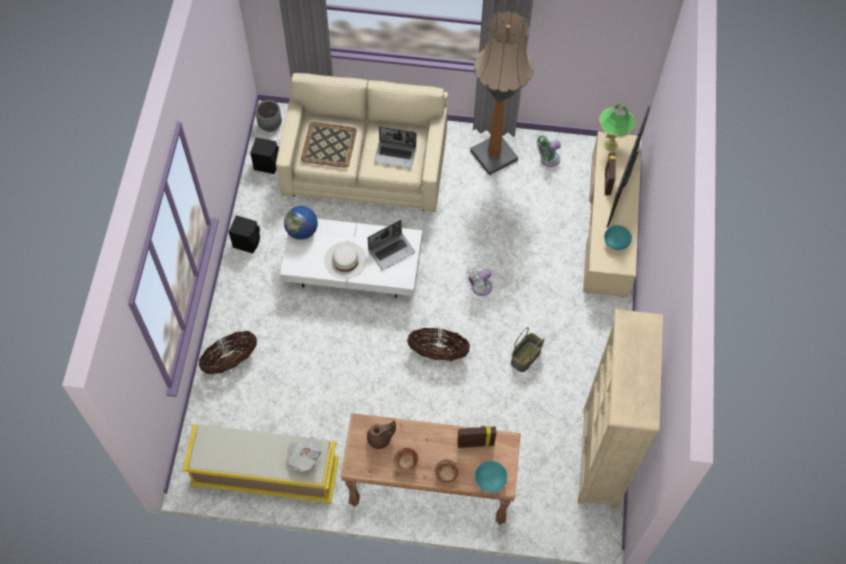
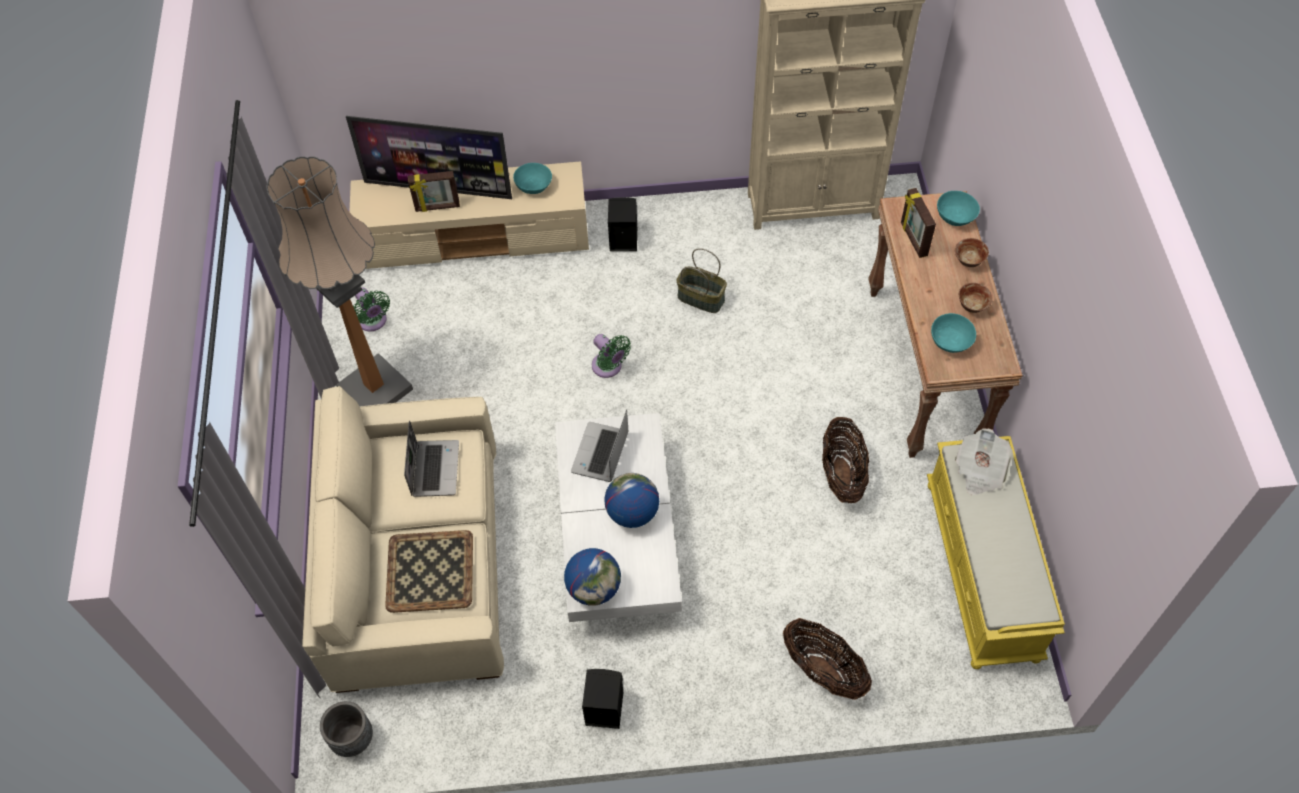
camera: 100 degrees left, 5 degrees down
(267, 163) = (438, 720): black speaker -> black speaker (622, 239)
(345, 260) = (632, 513): white hat -> globe
(380, 439) = (950, 341): brown teapot -> turquoise bowl
(391, 251) = (601, 454): laptop -> laptop turned 120 degrees counterclockwise
(438, 352) = (724, 397): basket -> basket (842, 474)
(479, 288) = (609, 367): white fan -> green fan
(611, 144) = (371, 211): table lamp -> none

